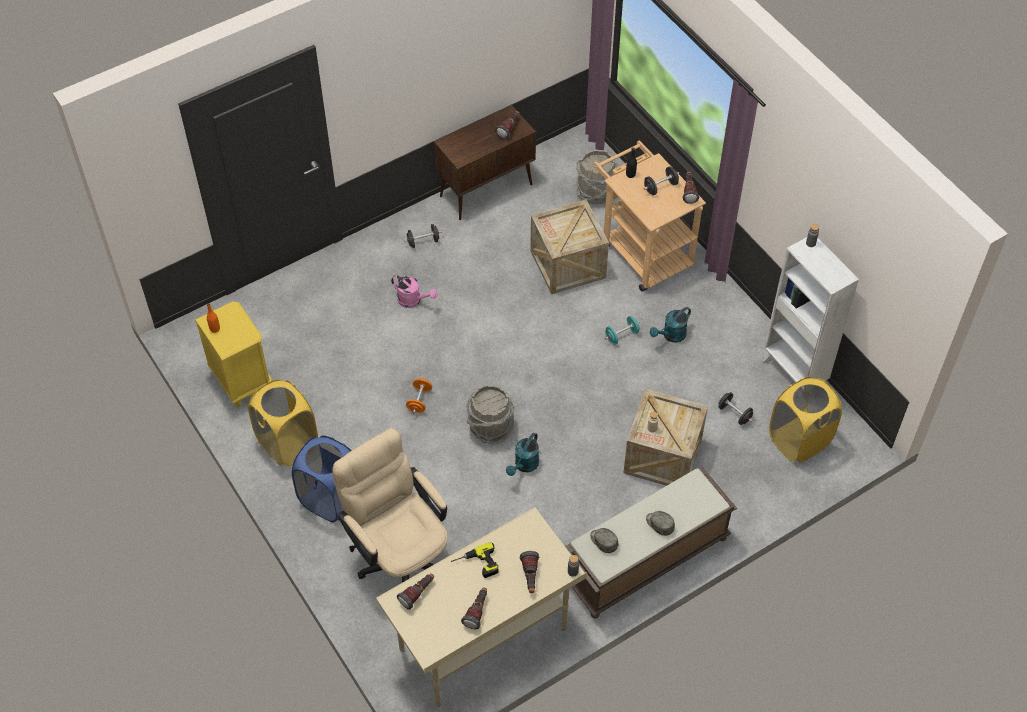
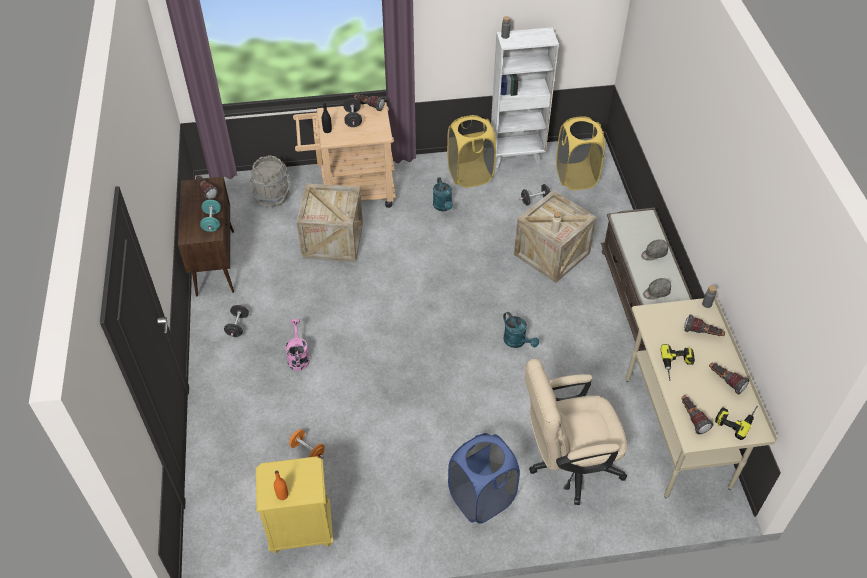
camera: 65 degrees left, 5 degrees down
(287, 443) = (399, 514): yellow laundry basket -> yellow laundry basket (470, 174)
(413, 300) = (298, 357): pink watering can -> pink watering can turned 60 degrees counterclockwise
(419, 401) = (410, 391): orange dumbbell -> orange dumbbell (307, 451)
(436, 631) = (736, 418): none -> power drill
(490, 428) = (467, 351): grey bucket -> none
(621, 335) = (425, 235): turquoise dumbbell -> turquoise dumbbell (212, 222)

